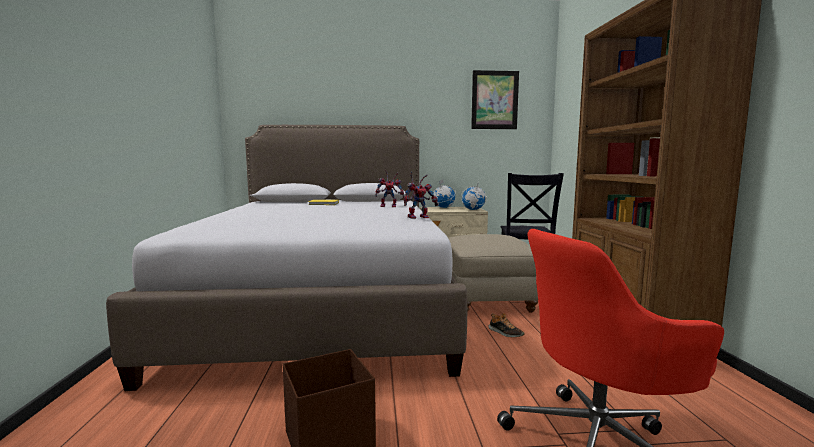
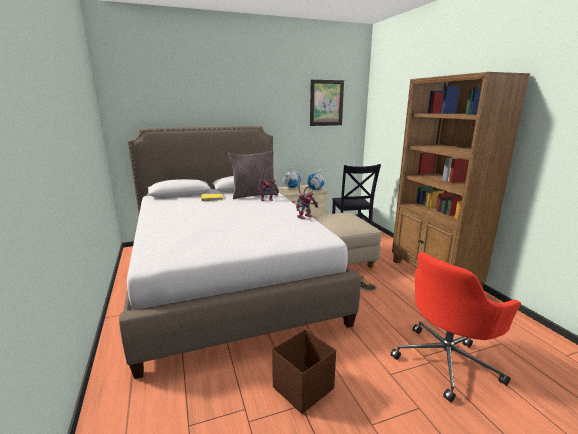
camera: 15 degrees left, 10 degrees up
(378, 204) = (254, 195): none -> grey pillow

